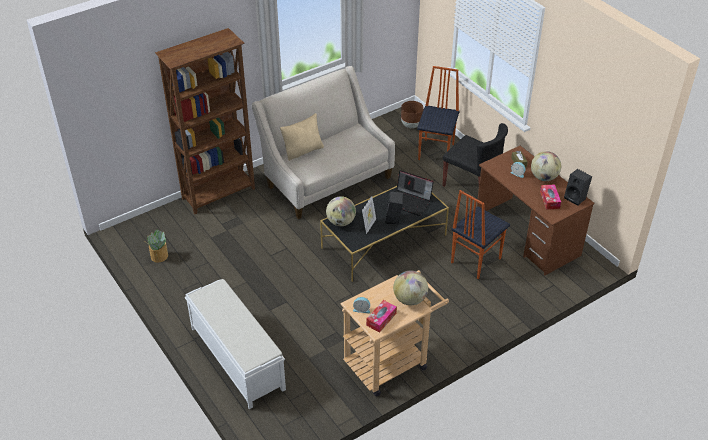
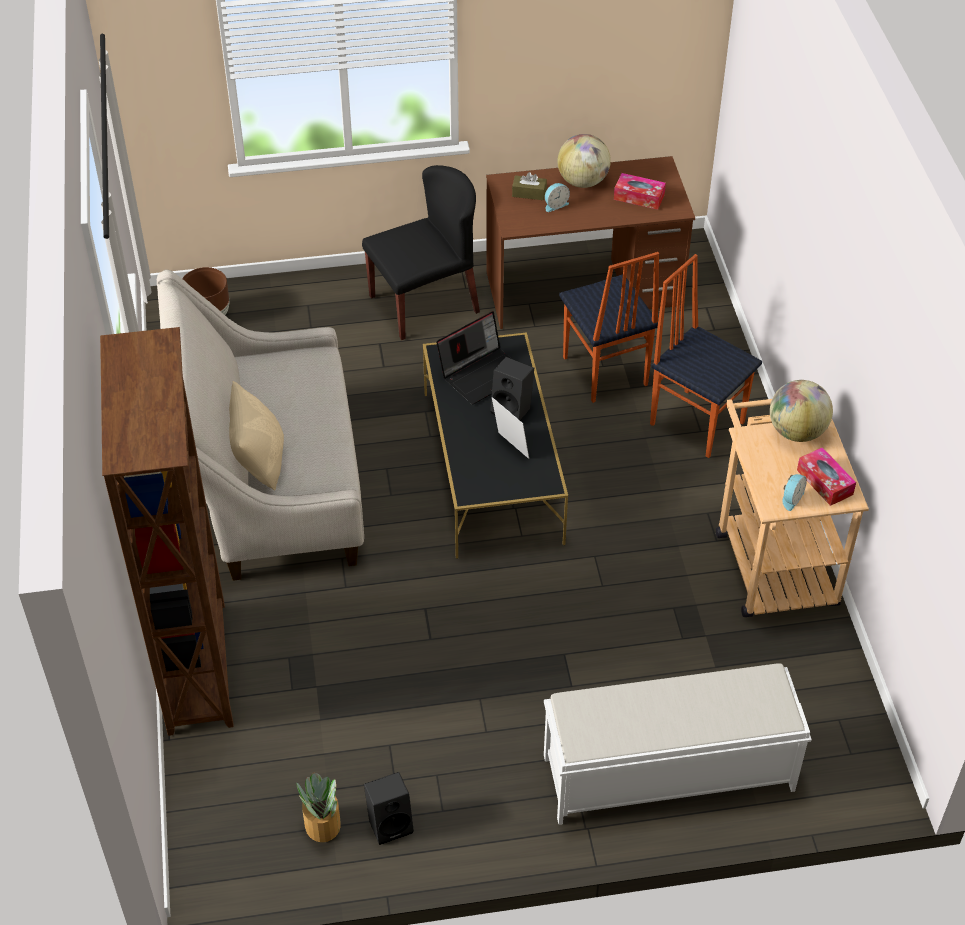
camera: 65 degrees left, 5 degrees up
(341, 222) = (478, 481): globe -> none
(437, 151) = (307, 312): chair -> chair (697, 422)
(576, 198) = (651, 169): black speaker -> black speaker (391, 823)

